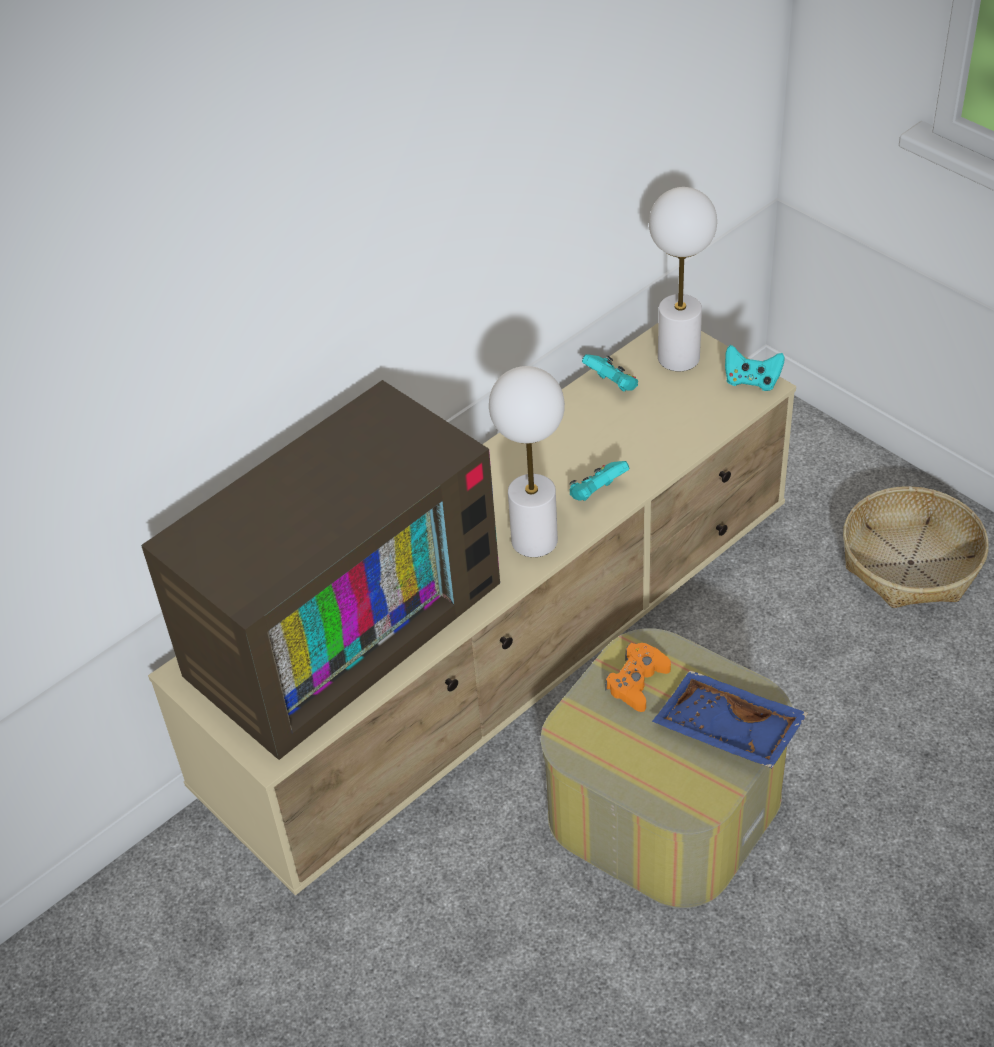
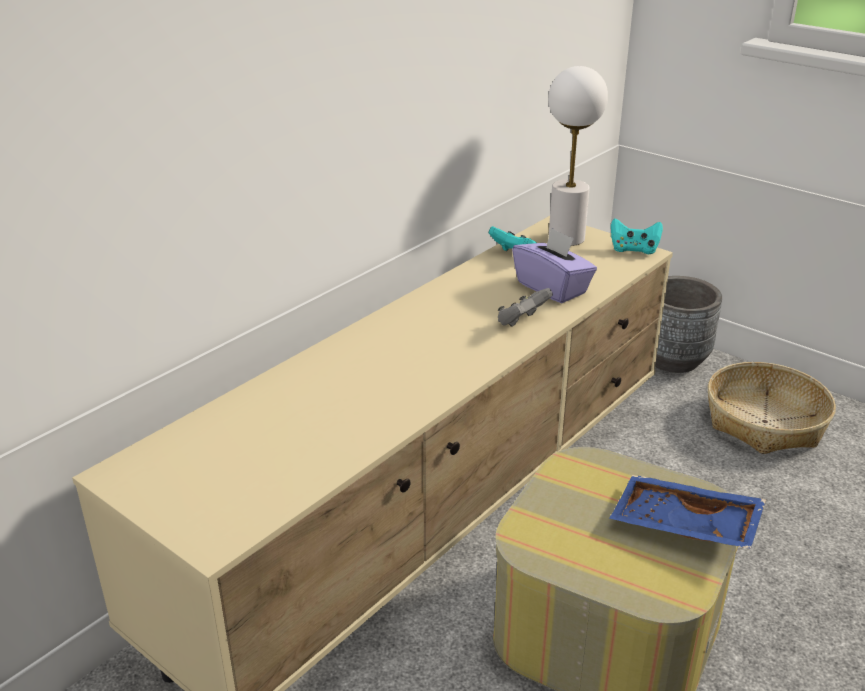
camera: 10 degrees left, 15 degrees down
(340, 621) = (285, 423): television -> none
(534, 541) = (472, 355): white table lamp -> none
(597, 493) = (522, 321): turquoise game controller -> grey game controller
(637, 682) = (581, 489): orange game controller -> none
(642, 442) = (552, 288): none -> purple tissue box
(829, 464) = (673, 359): none -> grey planter

